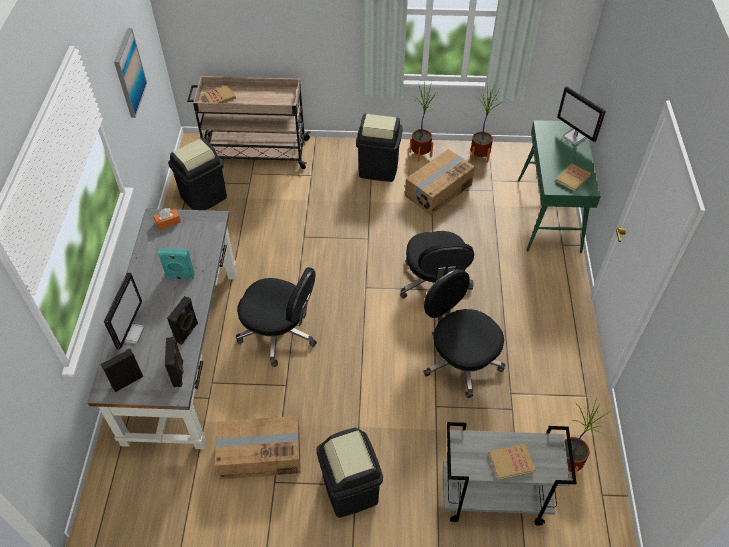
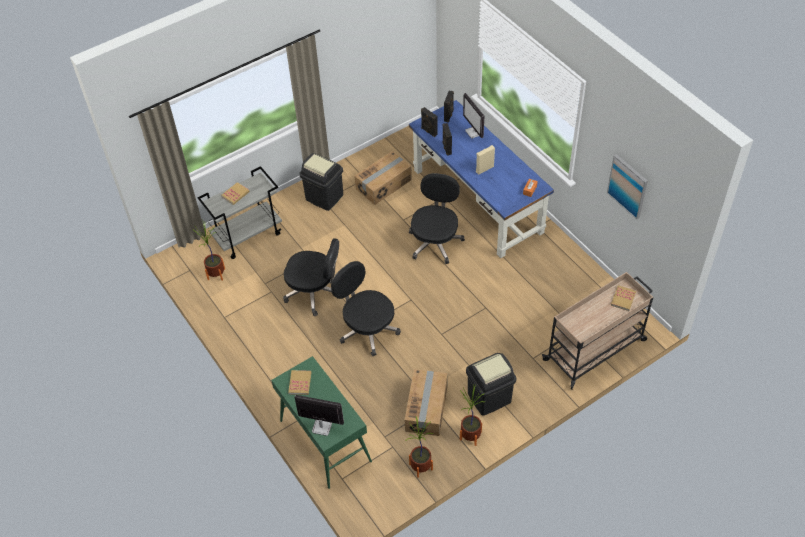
camera: 145 degrees right, 0 degrees up
(180, 277) = (484, 169): turquoise speaker -> beige speaker
(183, 351) = (478, 201): grey desk -> blue desk
(203, 197) = (585, 291): black trash can -> none
(279, 333) = (435, 242): black office chair -> black office chair turned 120 degrees clockwise

